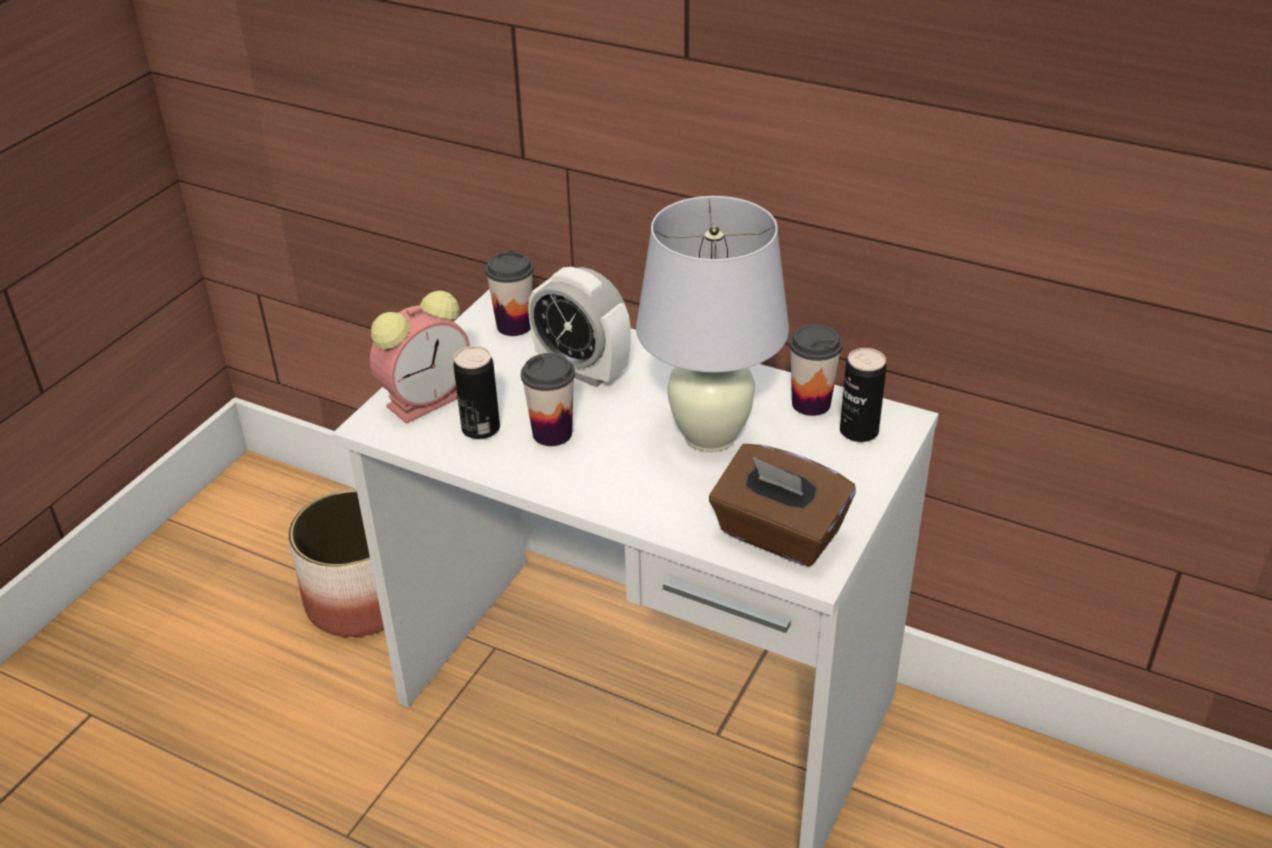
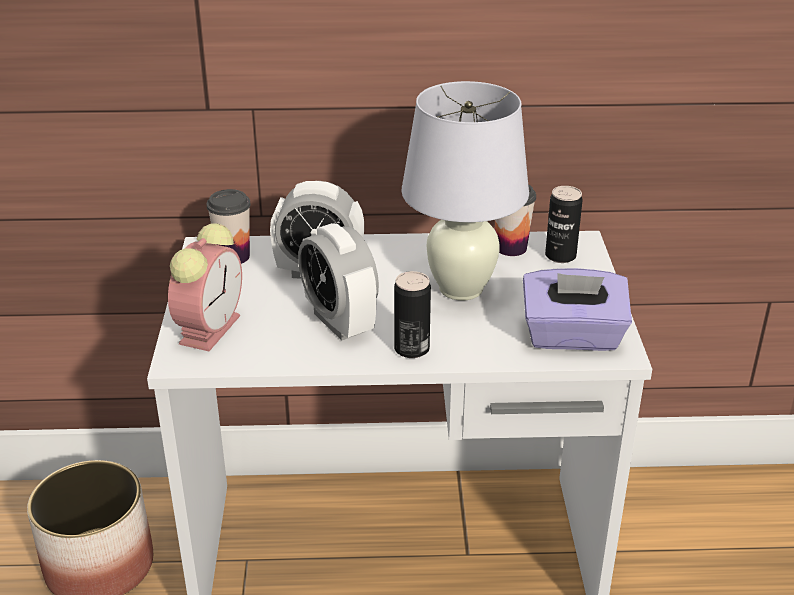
camera: 30 degrees left, 5 degrees down
(481, 428) = (277, 336): can -> can (411, 349)
(552, 433) = (339, 322): cup -> alarm clock
(778, 534) = (572, 337): brown tissue box -> purple tissue box

